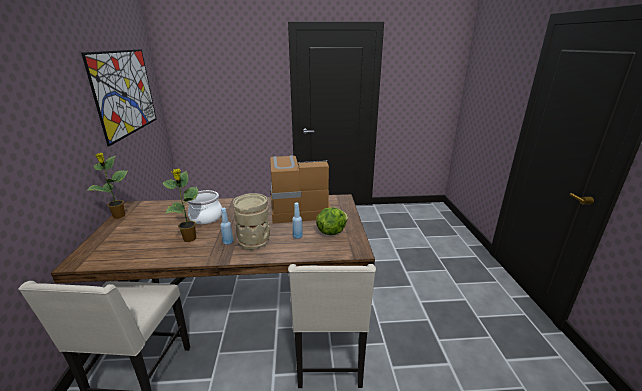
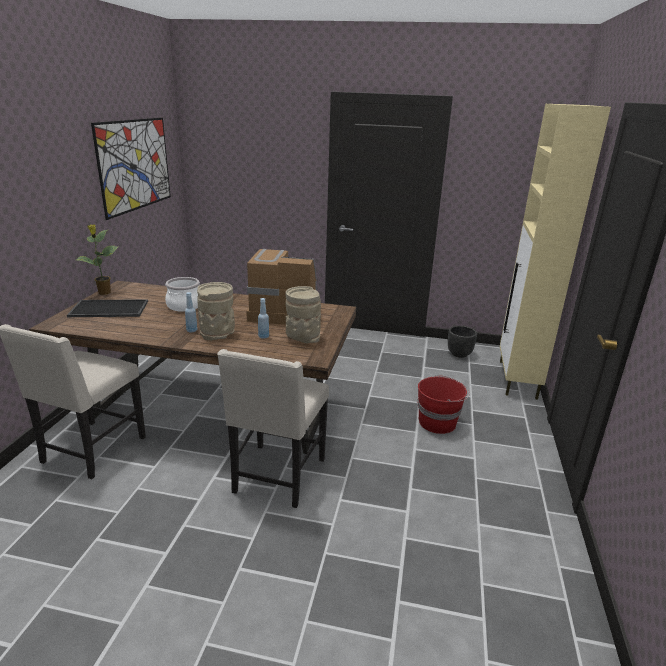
camera: 15 degrees right, 0 degrees up
(131, 234) = (108, 309): none -> tray
(190, 239) = (158, 322): potted plant -> none
(331, 231) = (302, 338): lettuce -> beige vase
(403, 214) = (459, 354): none -> black planter
(422, 274) = (438, 422): none -> red bucket
(452, 227) = (517, 379): none -> beige cabinet

